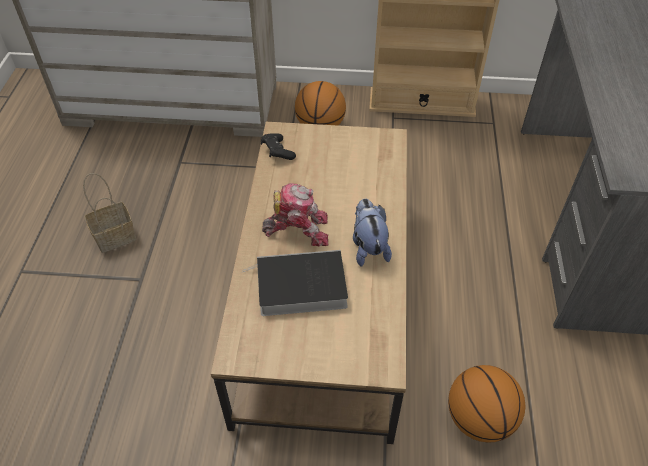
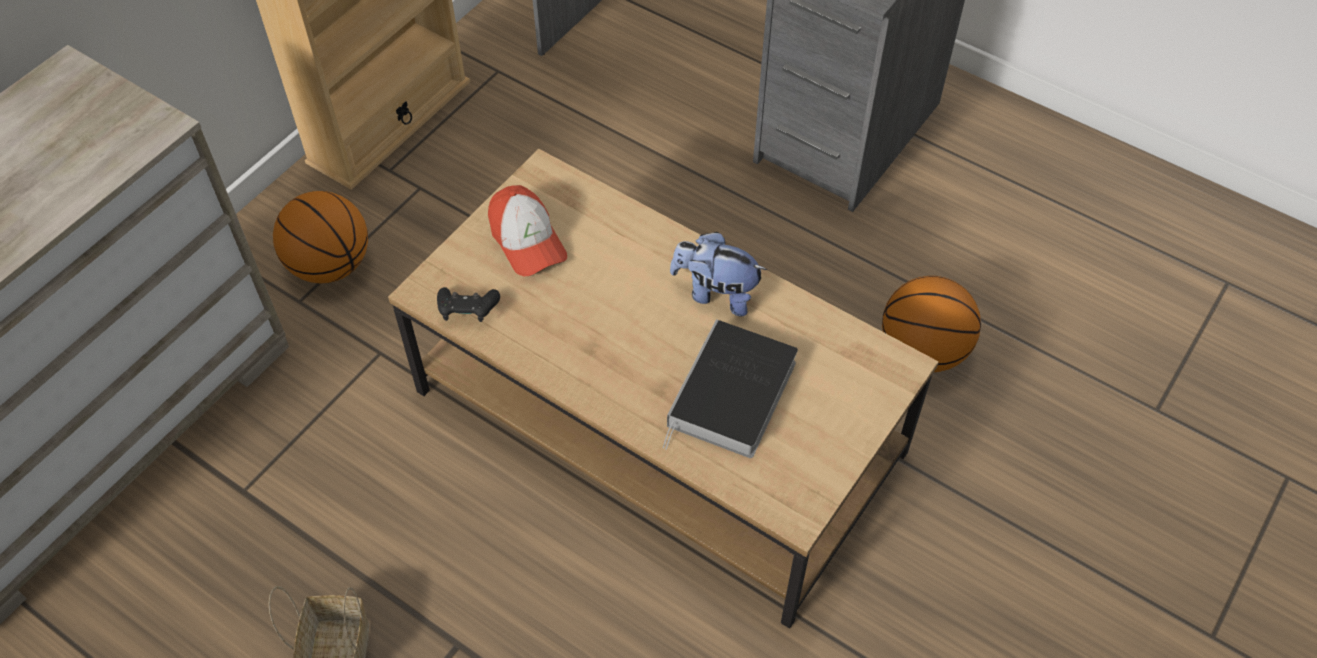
camera: 60 degrees left, 5 degrees up
(298, 229) = (633, 353): toy robot -> none
(340, 153) = (527, 241): none -> cap

